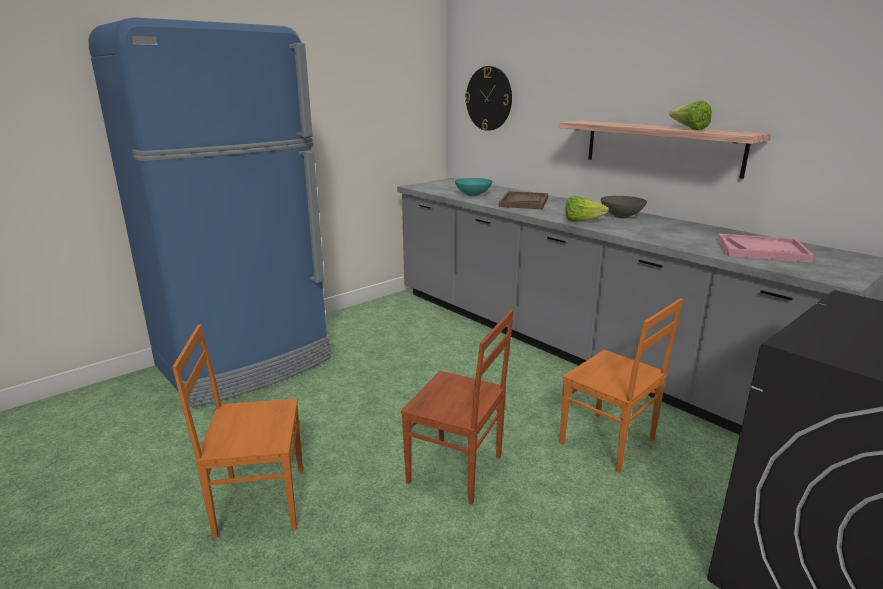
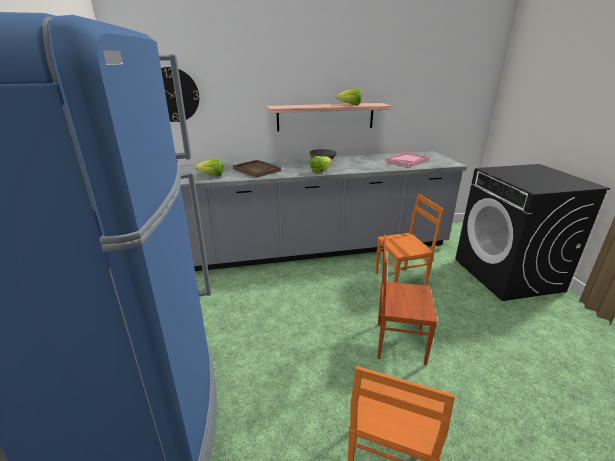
camera: 60 degrees left, 5 degrees up
(456, 470) = (399, 342): brown chair -> brown chair turned 135 degrees counterclockwise
(472, 195) = (212, 175): turquoise bowl -> lettuce

